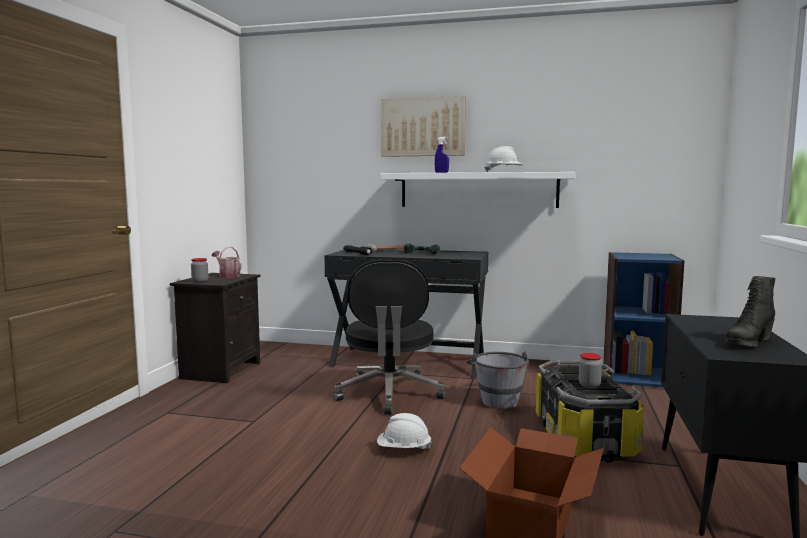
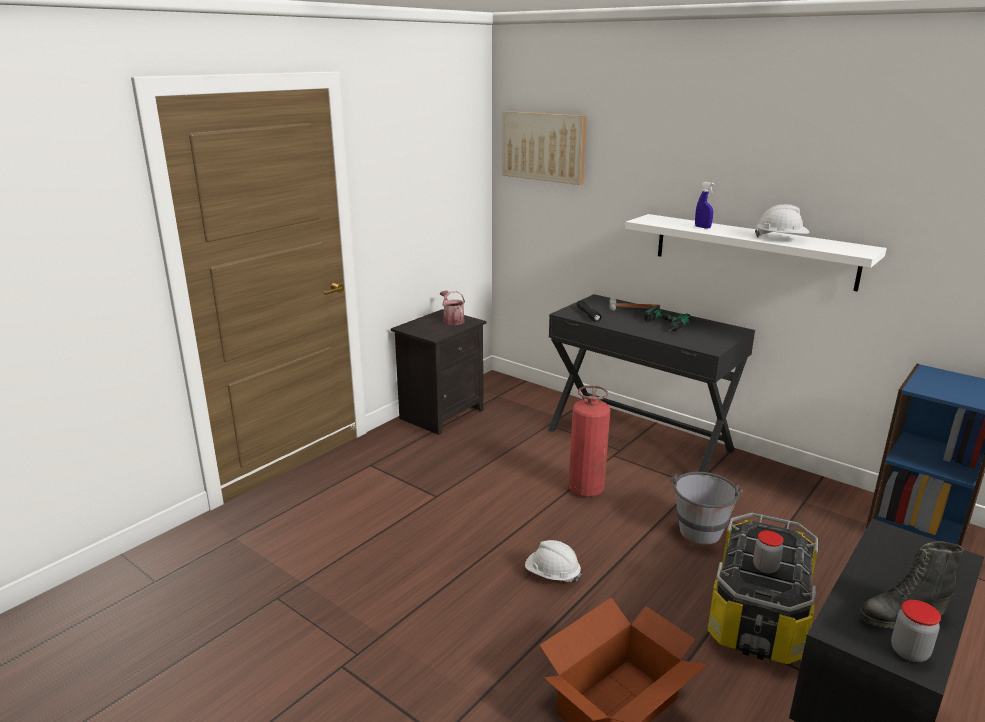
camera: 25 degrees right, 15 degrees up
(200, 281) = (418, 330): jar -> jar (909, 652)
(389, 394) = (586, 489): black office chair -> fire extinguisher
(423, 127) = (692, 160): picture -> picture (543, 146)

